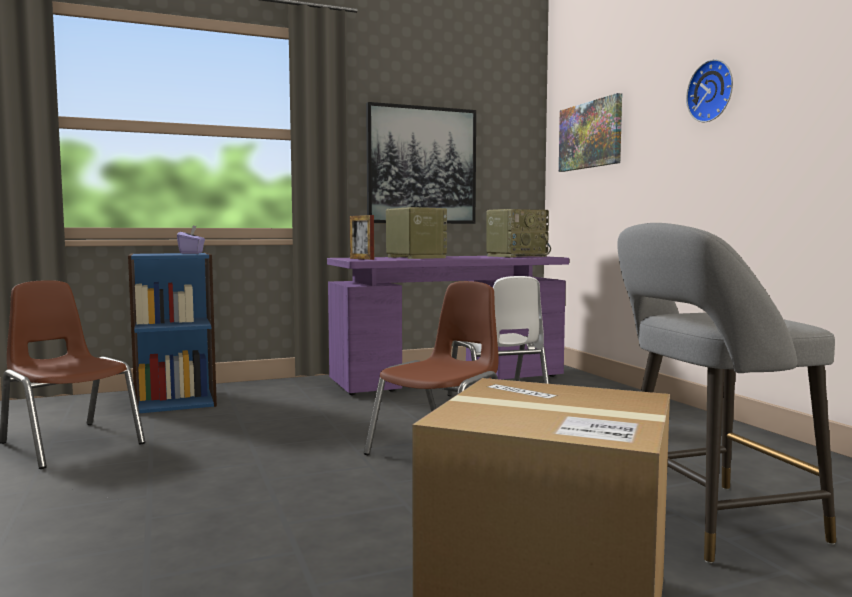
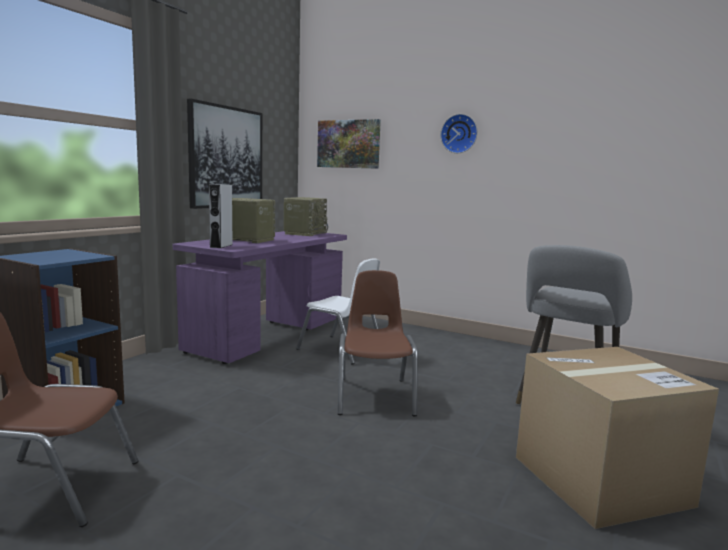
camera: 40 degrees left, 5 degrees up
(192, 253) = (76, 253): purple tissue box -> none
(361, 259) = (221, 246): picture frame -> grey speaker

